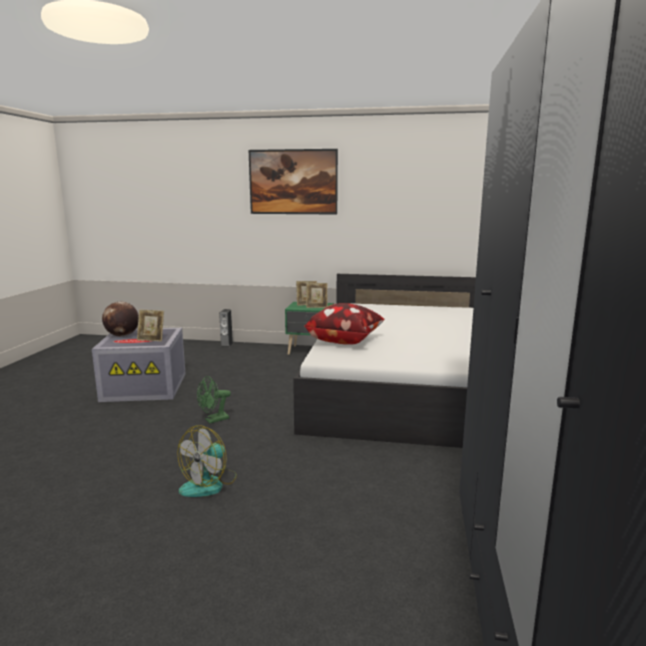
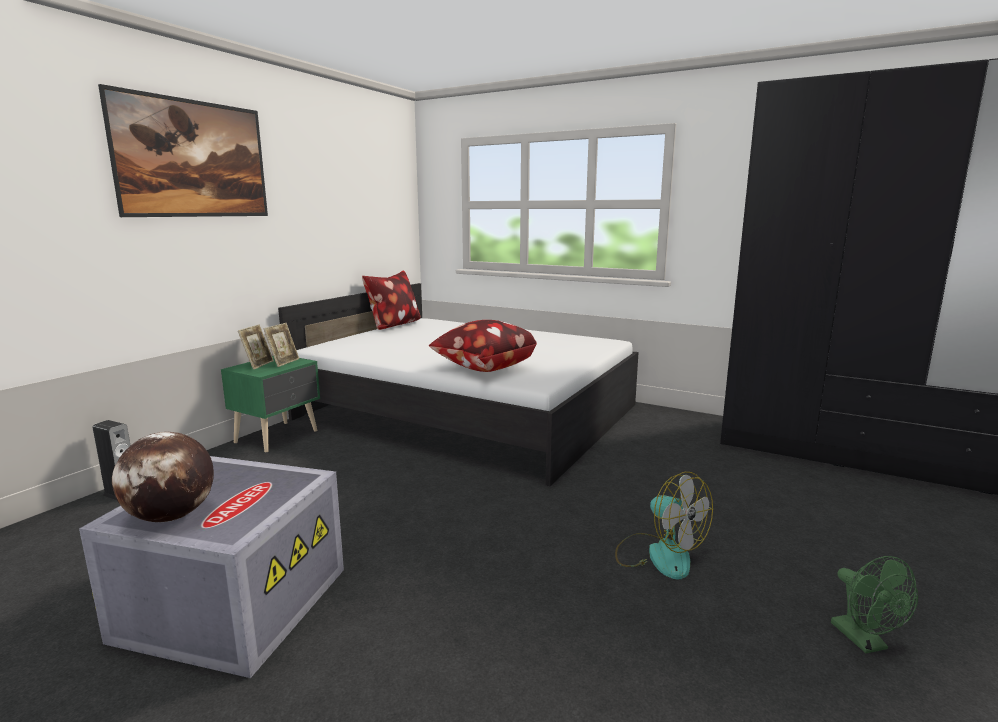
camera: 70 degrees left, 0 degrees up
(151, 339) = (259, 485): picture frame -> none
(213, 420) = (468, 536): green fan -> green fan (865, 642)
(437, 307) = (393, 325): none -> pillow

